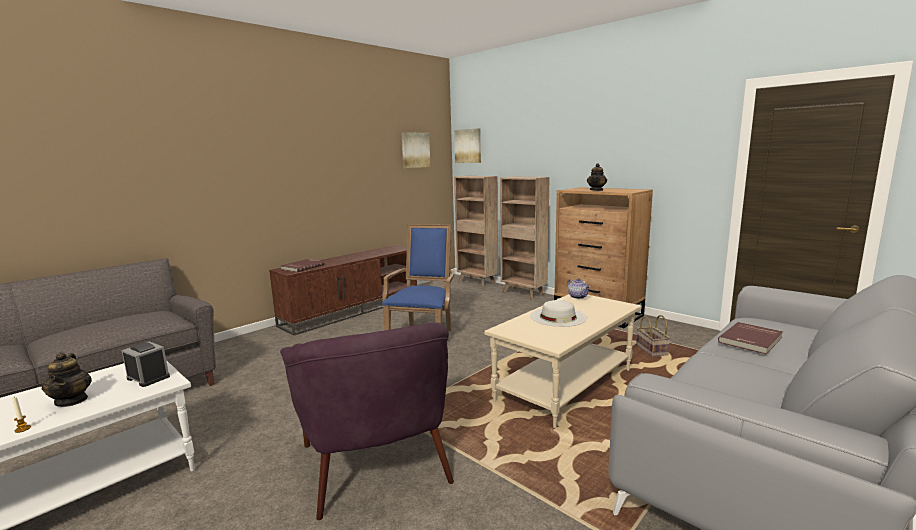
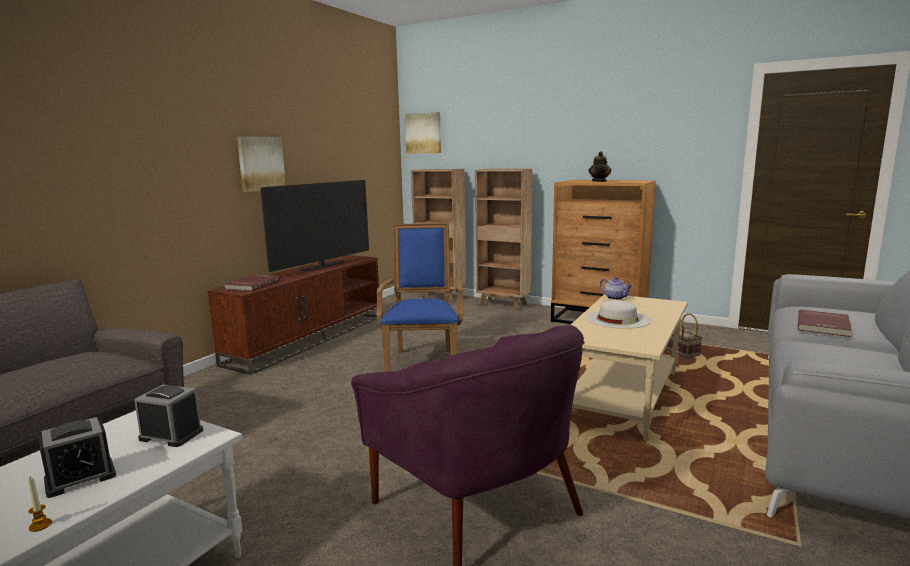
camera: 15 degrees left, 0 degrees up
(72, 400) = (80, 478): teapot -> alarm clock
(367, 254) = (322, 266): none -> television
(415, 150) = (364, 136): picture -> picture (260, 163)

